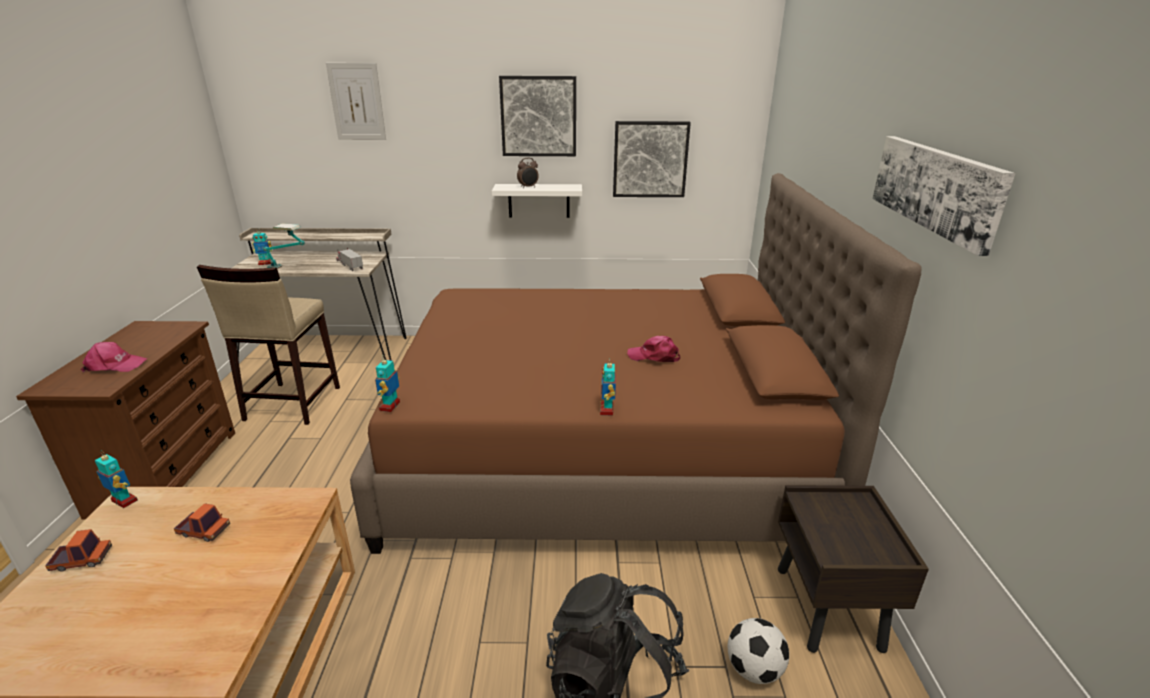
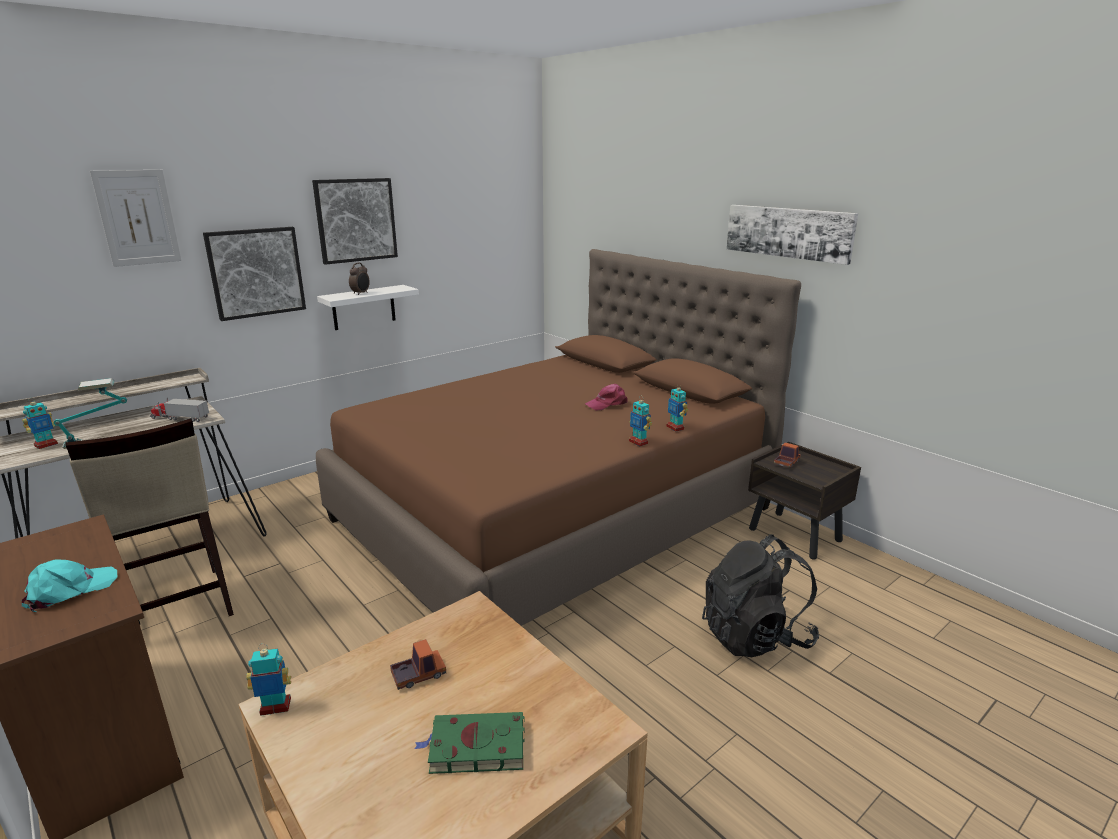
camera: 40 degrees left, 5 degrees down
(82, 560) = (332, 762): toy truck -> toy truck (786, 463)
(115, 365) = (70, 590): pink cap -> turquoise cap
(138, 611) = (474, 747): none -> green book
(390, 406) = (481, 498): toy robot -> toy robot (675, 428)
(650, 159) = (460, 253): picture -> picture (256, 272)
(754, 669) = (802, 583): football -> none

